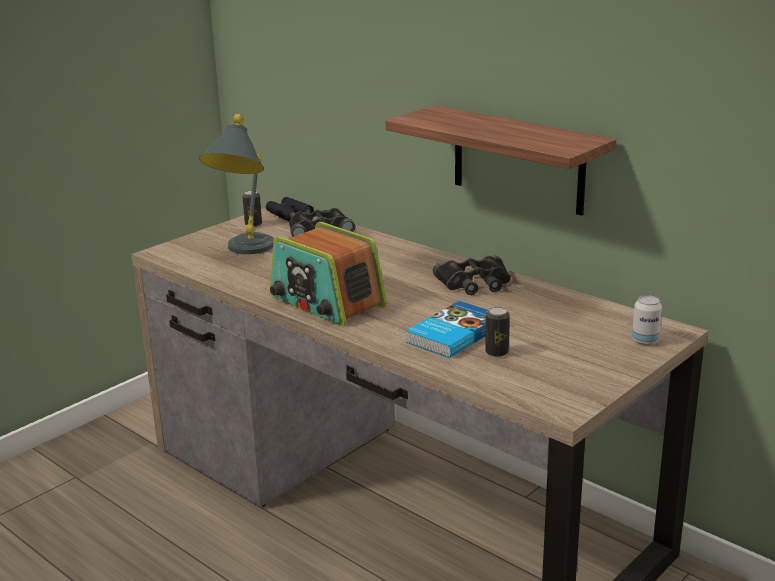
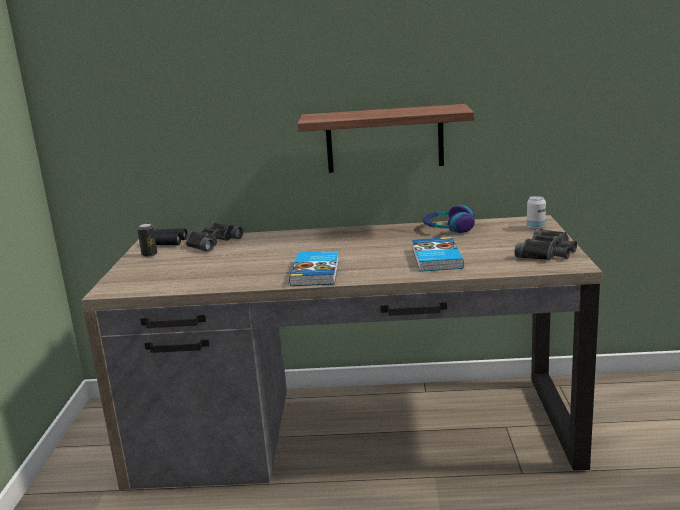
camera: 40 degrees left, 5 degrees down
(244, 252) = (183, 269): grey table lamp -> none
(326, 302) = (317, 272): radio -> book
(474, 283) = (385, 235): black binoculars -> black binoculars (547, 252)
(496, 352) = (480, 257): can -> none
(551, 301) = (448, 228): none -> headphones

